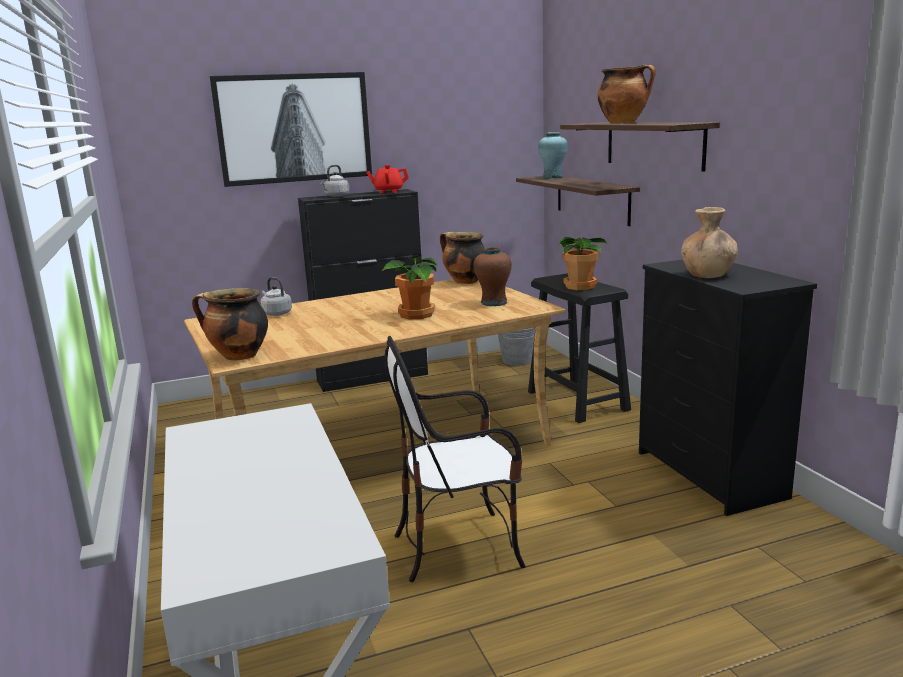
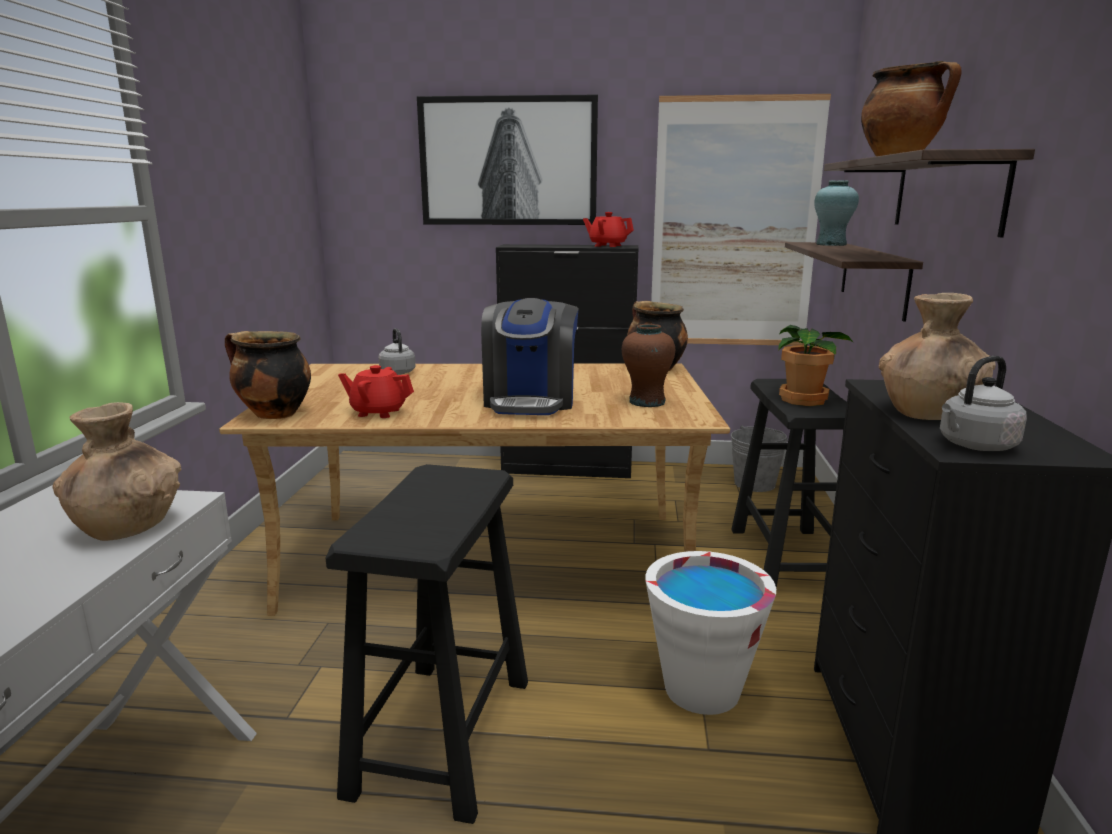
camera: 25 degrees right, 0 degrees up
(288, 432) = (127, 527): none -> brown vase
(319, 341) = (378, 412): none -> red teapot
(336, 196) = (541, 245): grey kettle -> grey kettle (974, 446)
(416, 315) = (530, 401): potted plant -> coffee machine
(458, 547) = (443, 734): chair -> black stool
(474, 167) = (734, 225): none -> picture
(588, 480) = (702, 689): none -> white bucket

